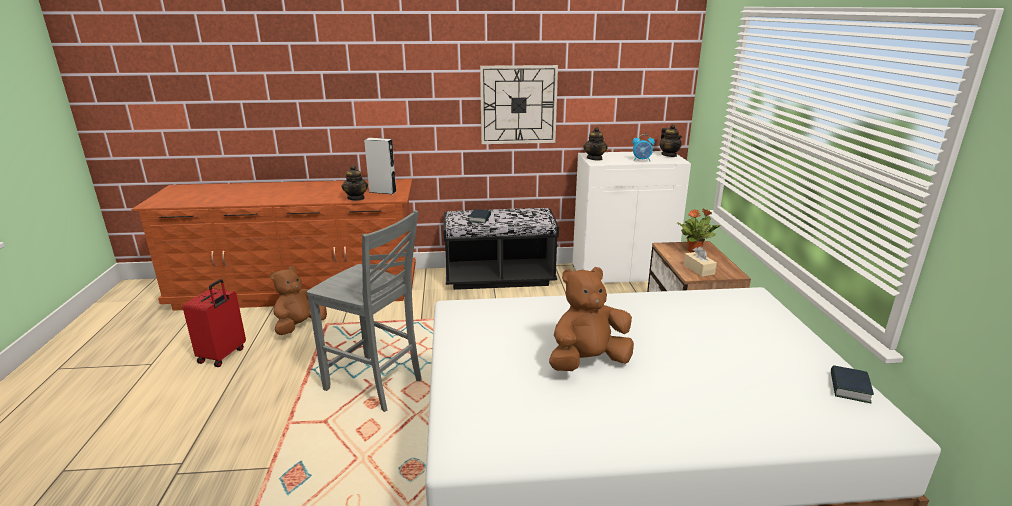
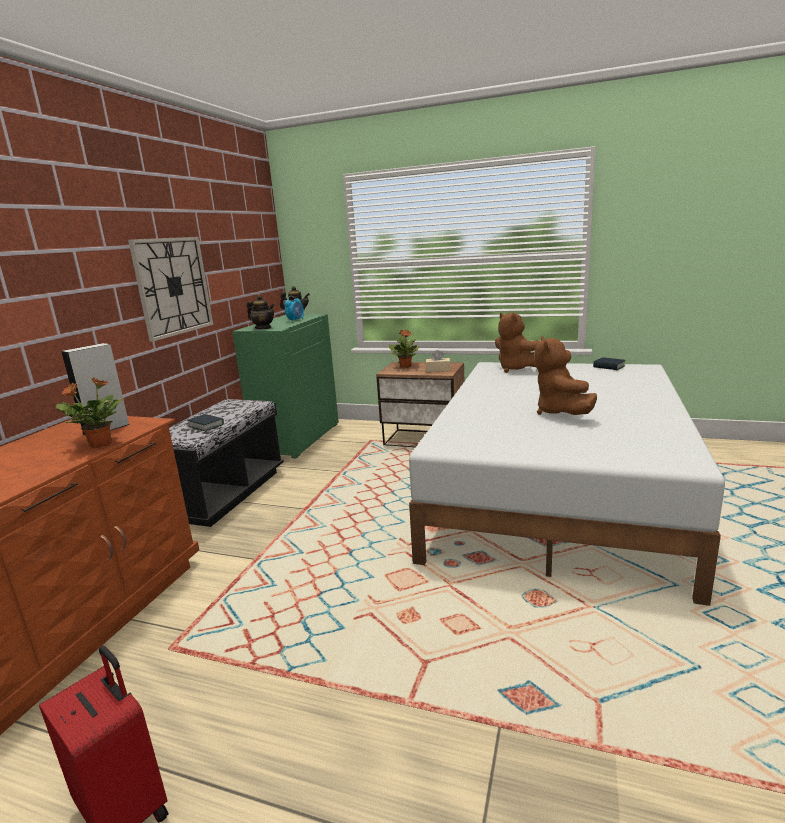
camera: 65 degrees left, 5 degrees down
(300, 326) = (140, 682): brown plush toy -> brown plush toy (517, 369)
(356, 198) = (99, 444): teapot -> potted plant
(375, 385) = (372, 611): grey chair -> none
(622, 272) = (297, 438): white cabinet -> green cabinet

